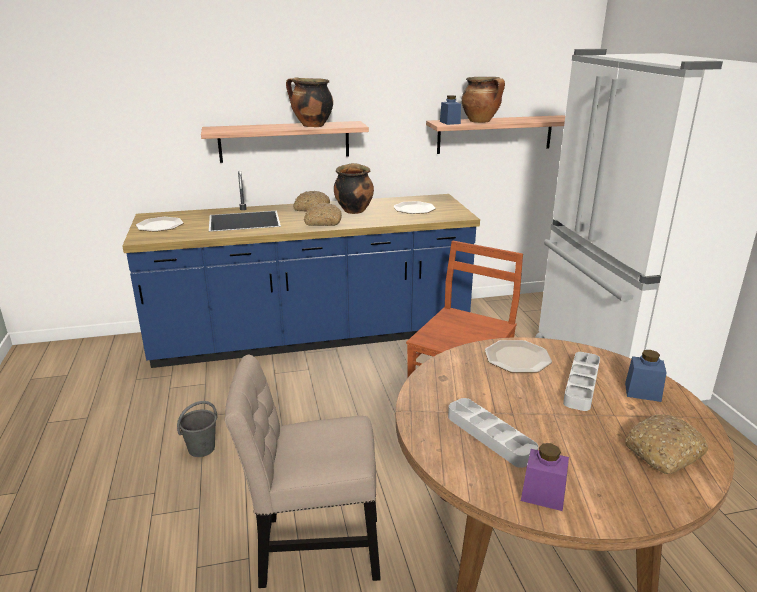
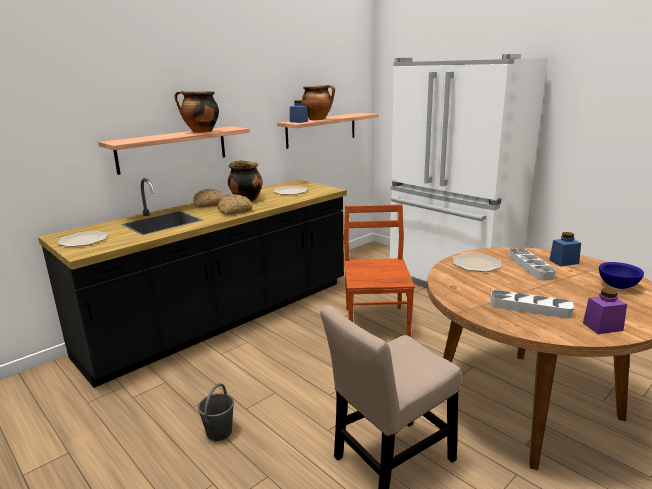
camera: 30 degrees left, 5 degrees down
(312, 337) = (224, 318): blue counter -> black counter
(663, 452) = (618, 286): bread -> blue bowl

